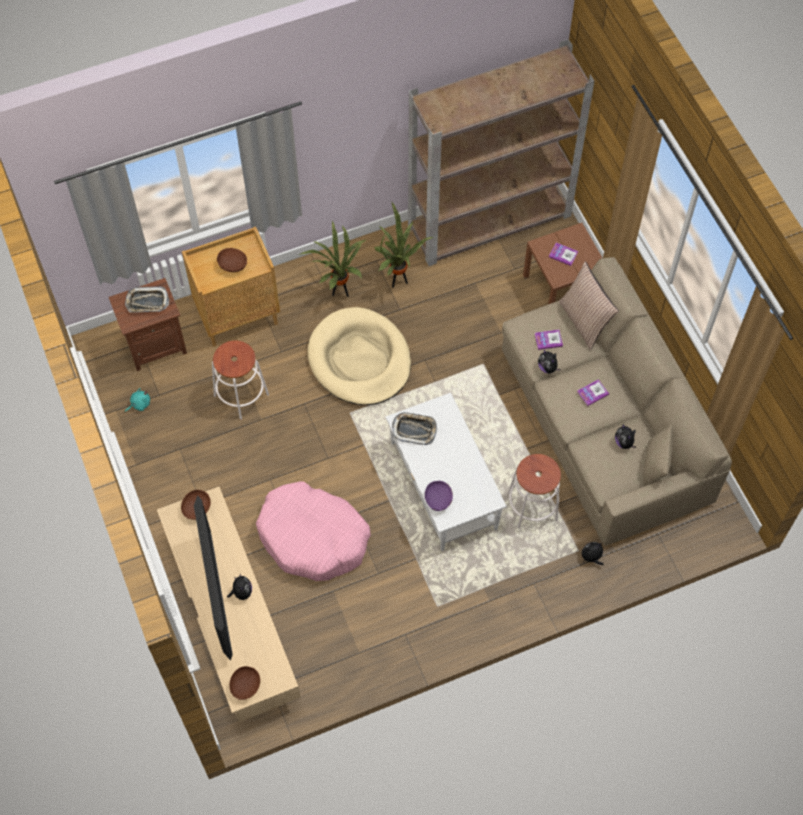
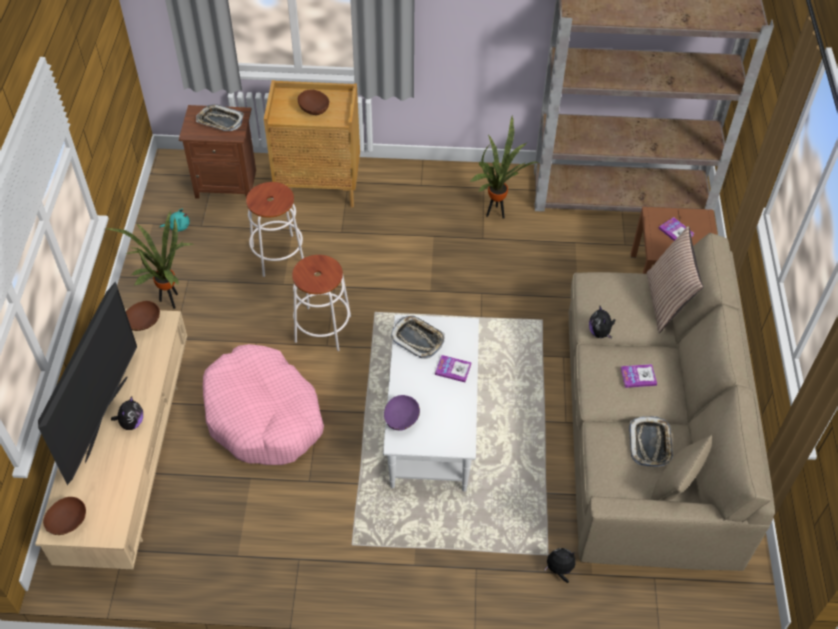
camera: 25 degrees right, 10 degrees down
(339, 291) = (431, 201): potted plant -> potted plant (169, 300)
(360, 360) = (414, 268): beige dog bed -> none
(532, 506) = (519, 484): white stool -> white stool (323, 328)
(548, 340) = (615, 305): book -> book (453, 369)
(624, 442) = (650, 444): plush toy -> tray

